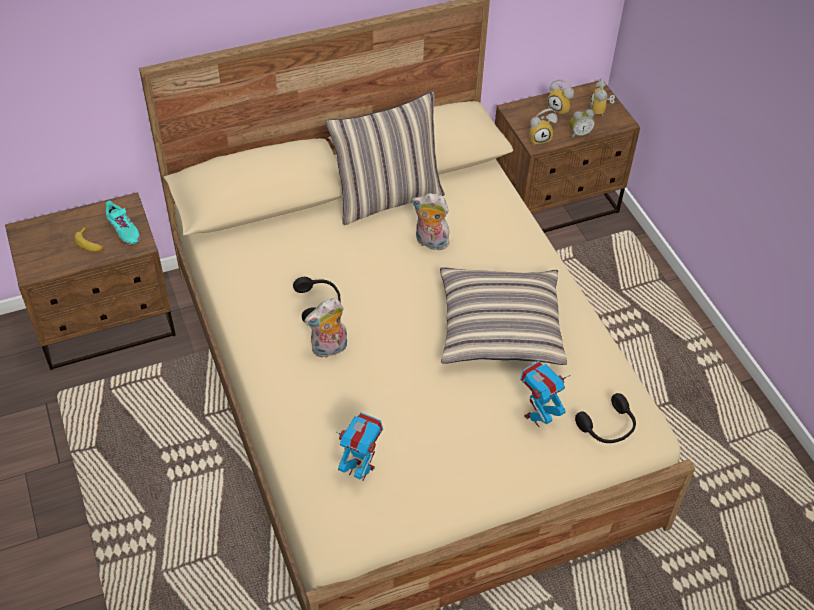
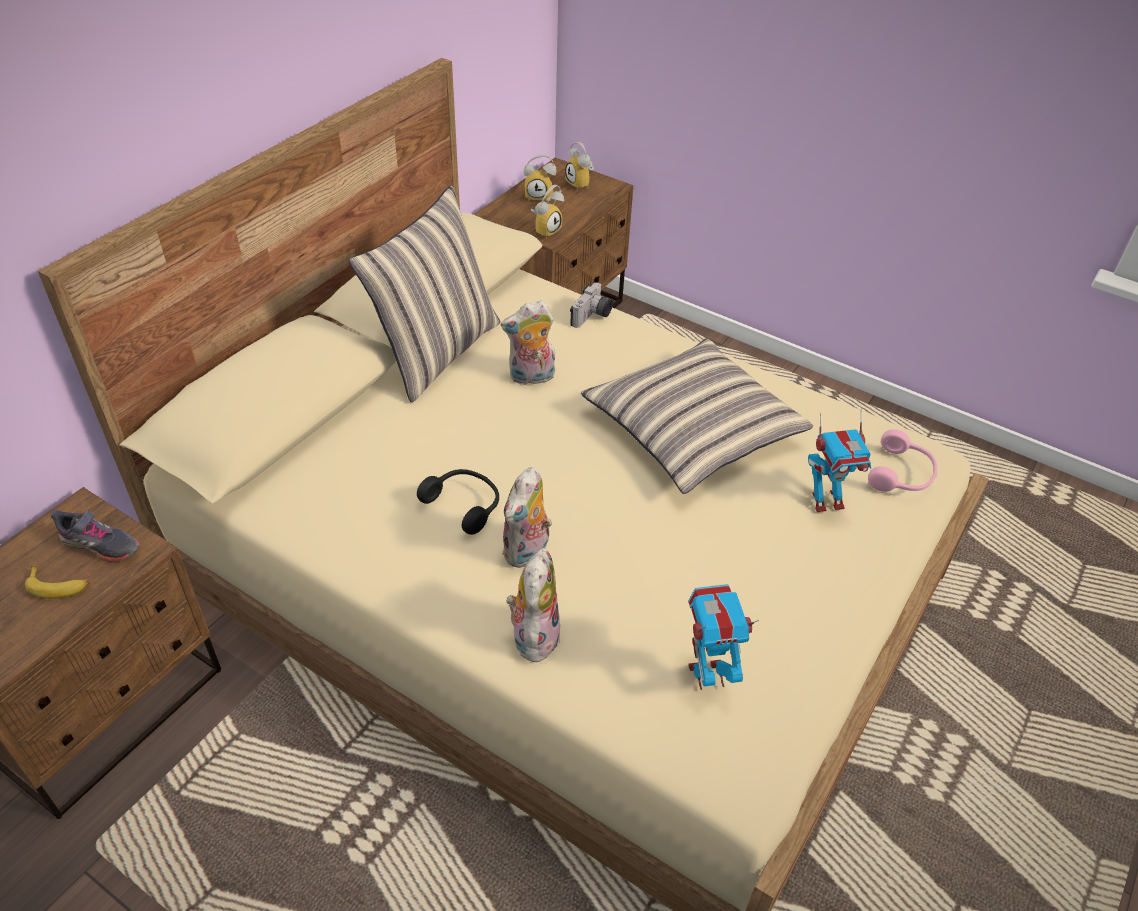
camera: 35 degrees left, 5 degrees down
(123, 230) = (100, 545): turquoise shoe -> grey shoe
(292, 397) = (533, 635): none -> plush toy
(509, 218) = (592, 317): none -> camera
(538, 417) = (826, 501): toy robot -> toy robot turned 120 degrees counterclockwise
(579, 134) = (581, 212): alarm clock -> none
(608, 427) = (902, 474): black headphones -> pink headphones

